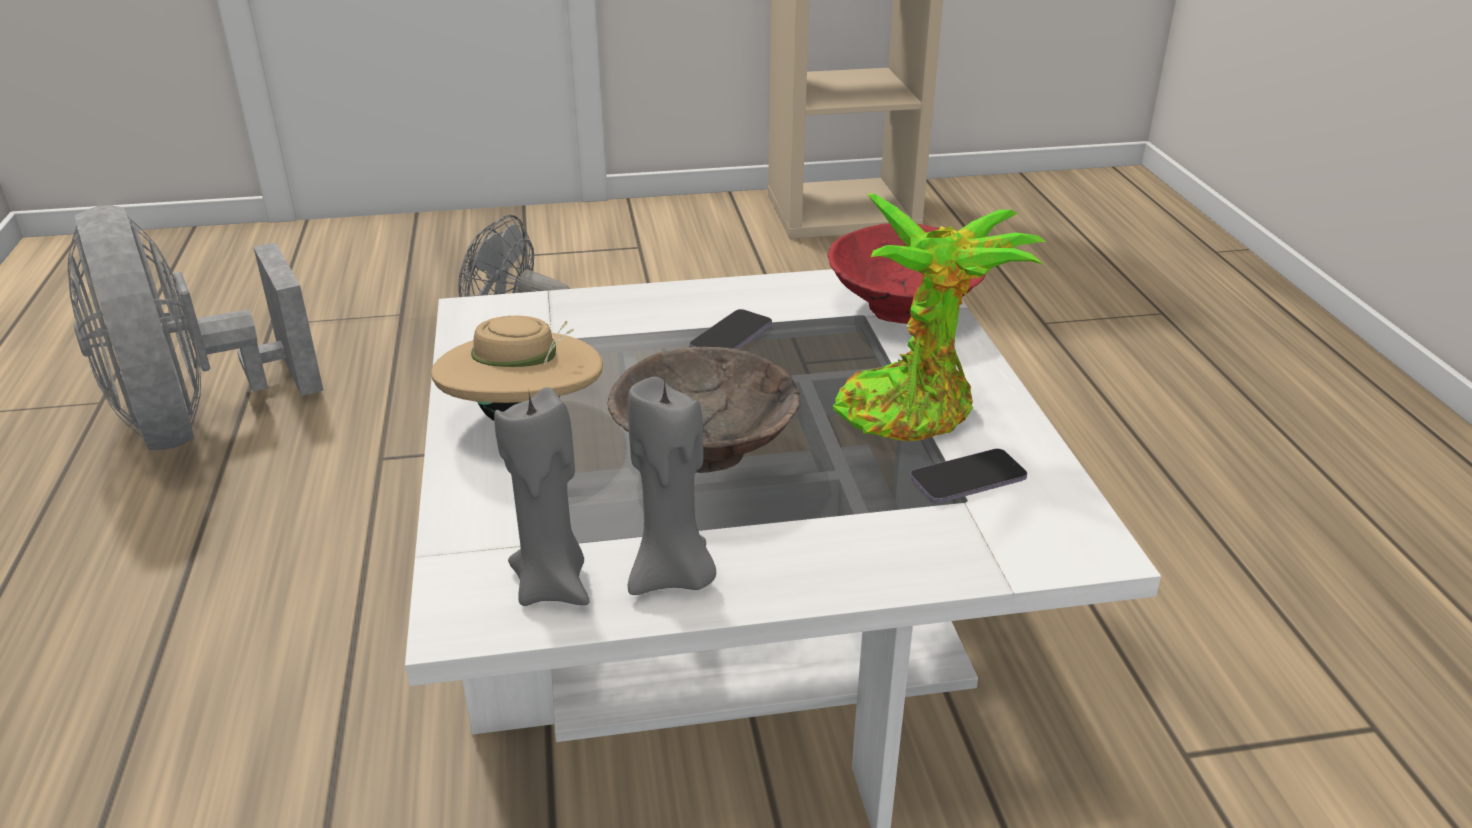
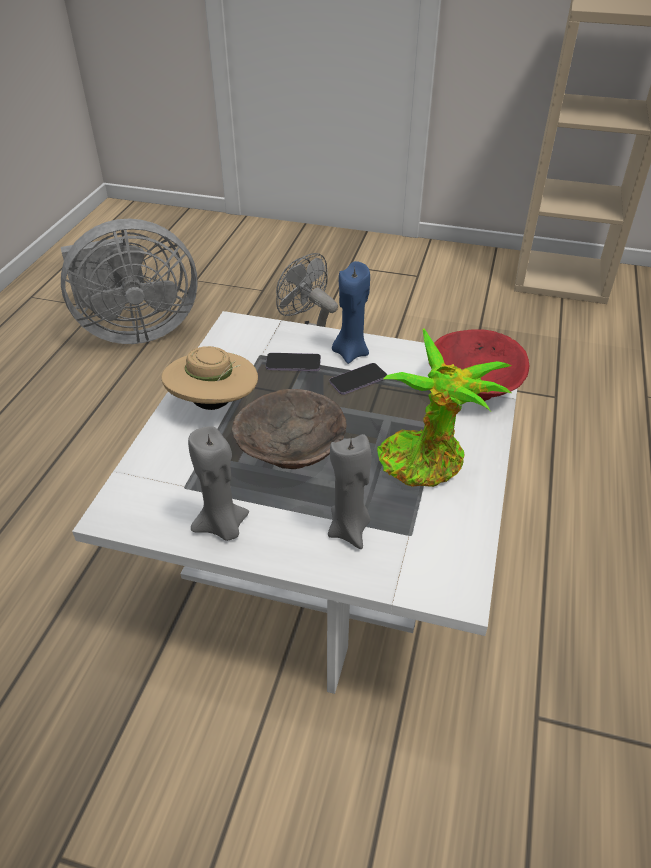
camera: 25 degrees right, 10 degrees up
(200, 419) = (135, 330): grey fan -> grey fan turned 105 degrees counterclockwise
(553, 585) = (163, 511): grey candle -> grey candle (349, 529)
(691, 306) = (350, 352): none -> blue candle
(967, 479) = (422, 521): phone -> phone (293, 364)

